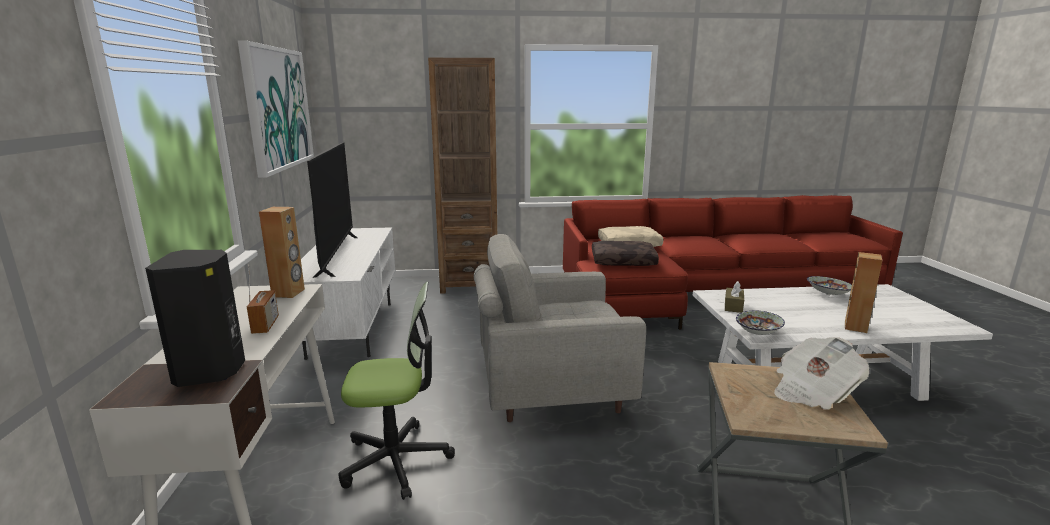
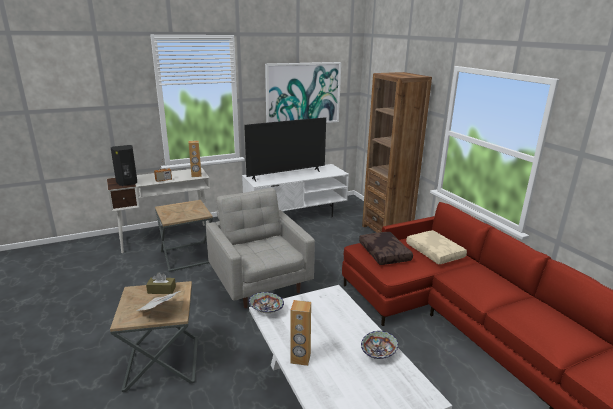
camera: 70 degrees right, 5 degrees up
(396, 460) = (187, 256): office chair -> brown side table
(733, 306) = (314, 301): brown tissue box -> brown tissue box (161, 290)

